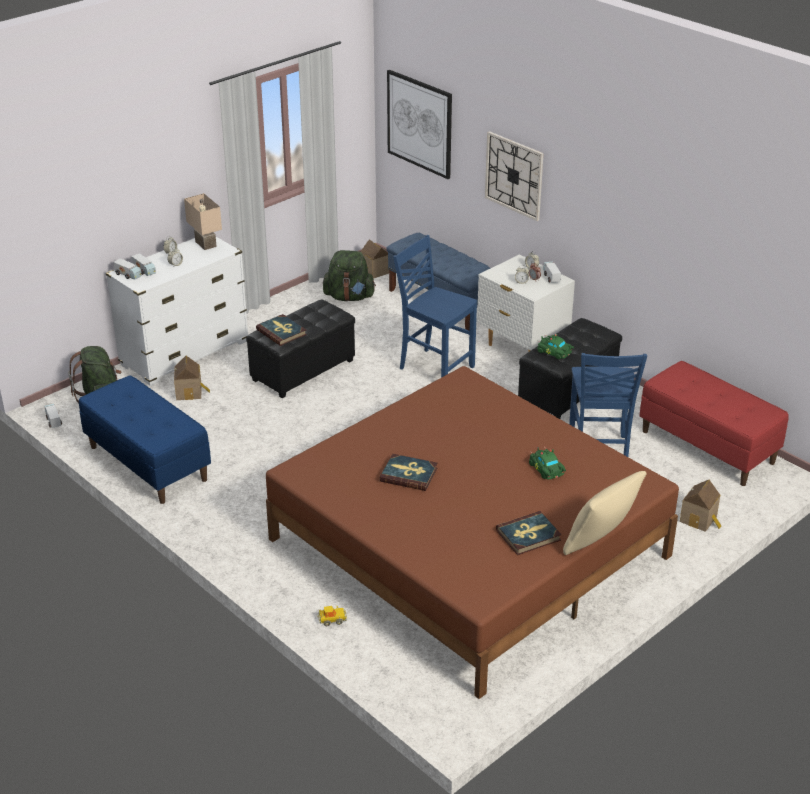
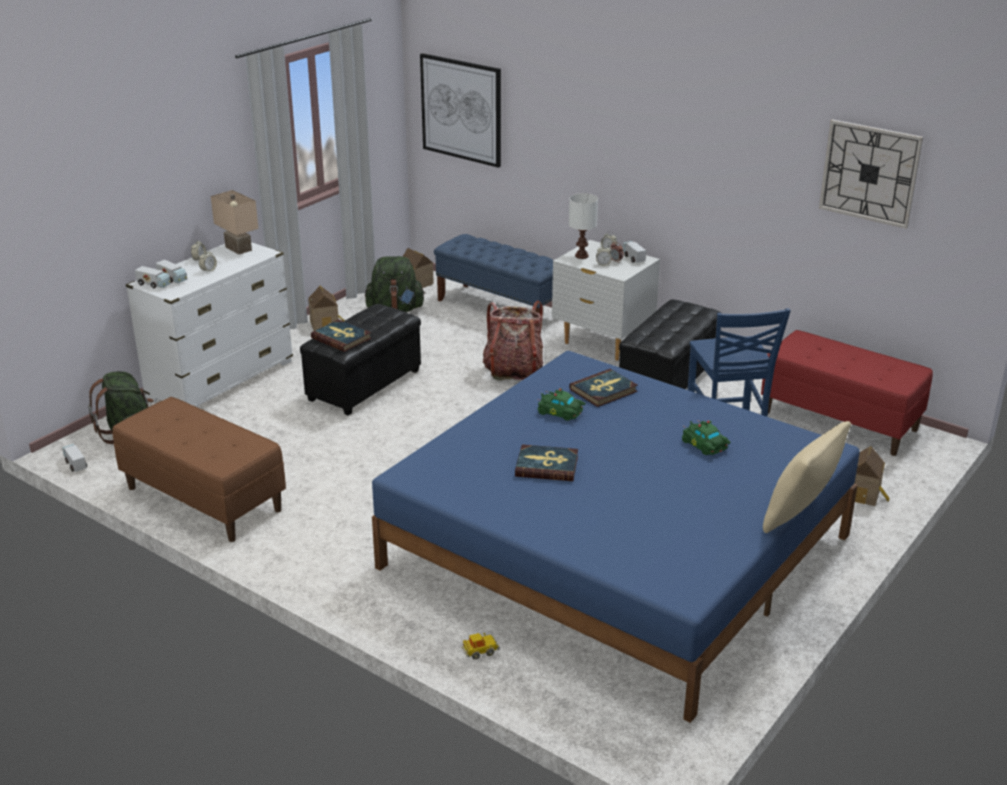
camera: 10 degrees left, 5 degrees down
(147, 463) = (203, 499): blue bench -> brown bench
(190, 392) = (237, 419): toy house -> toy house (326, 324)
(435, 368) = (513, 370): blue chair -> backpack
(468, 547) = (615, 551): brown bed -> blue bed
(506, 271) = (582, 256): none -> white table lamp
(514, 175) = (580, 150): wall clock -> wall clock (870, 173)
(528, 535) = (713, 516): book -> book (603, 390)
(554, 352) = (657, 333): green toy car -> green toy car (561, 413)

